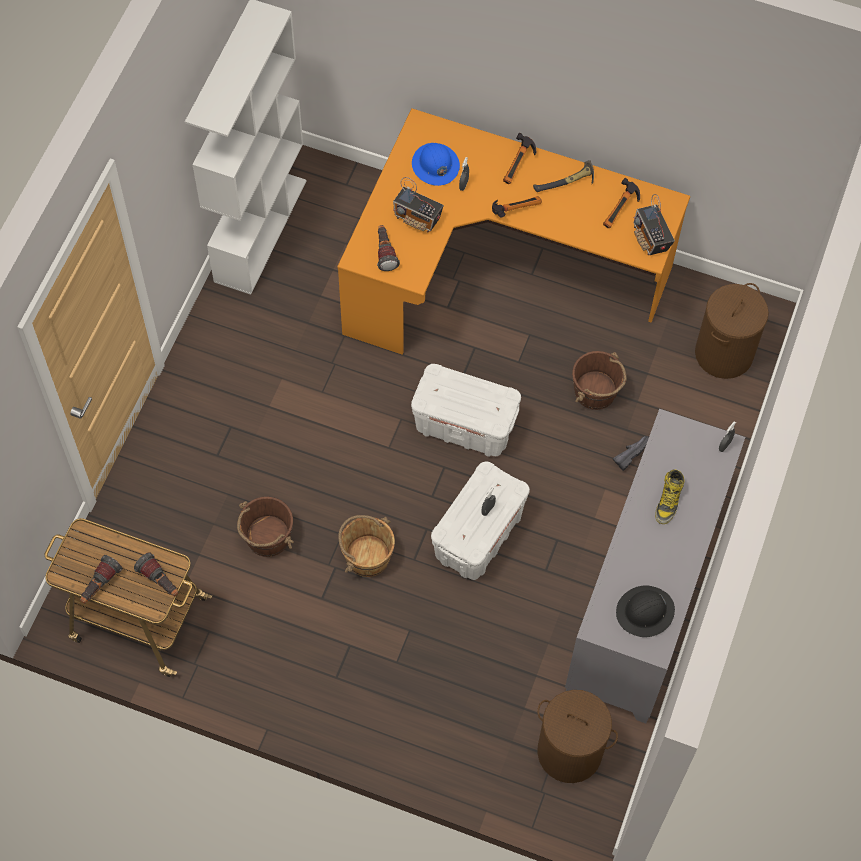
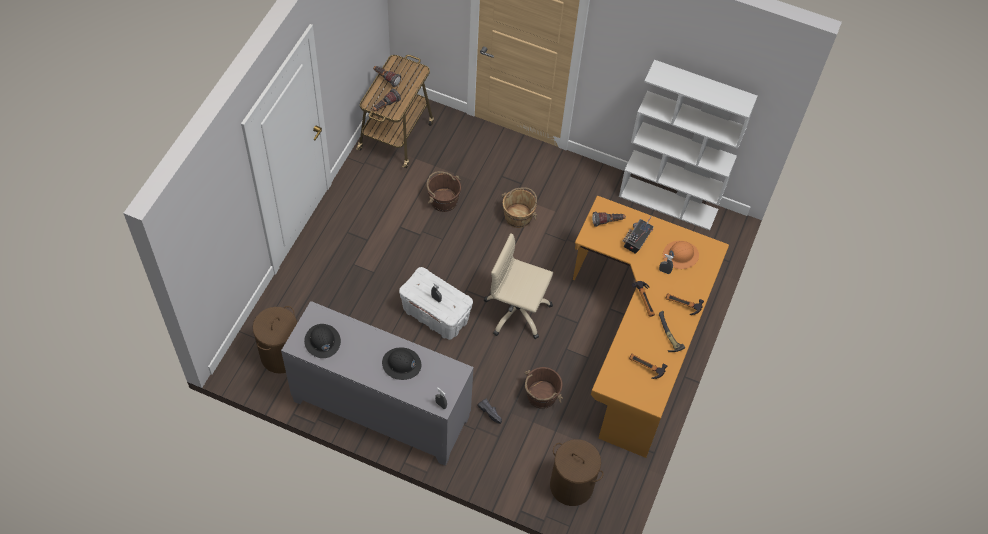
camera: 90 degrees right, 5 degrees down
(367, 556) = (426, 252): brown bucket -> brown bucket (518, 216)
(435, 165) = (680, 255): blue hard hat -> orange hard hat
(463, 426) = (517, 312): white storage box -> beige office chair
(651, 239) = (621, 386): radio -> none
(668, 501) = (401, 364): boot -> black hard hat

